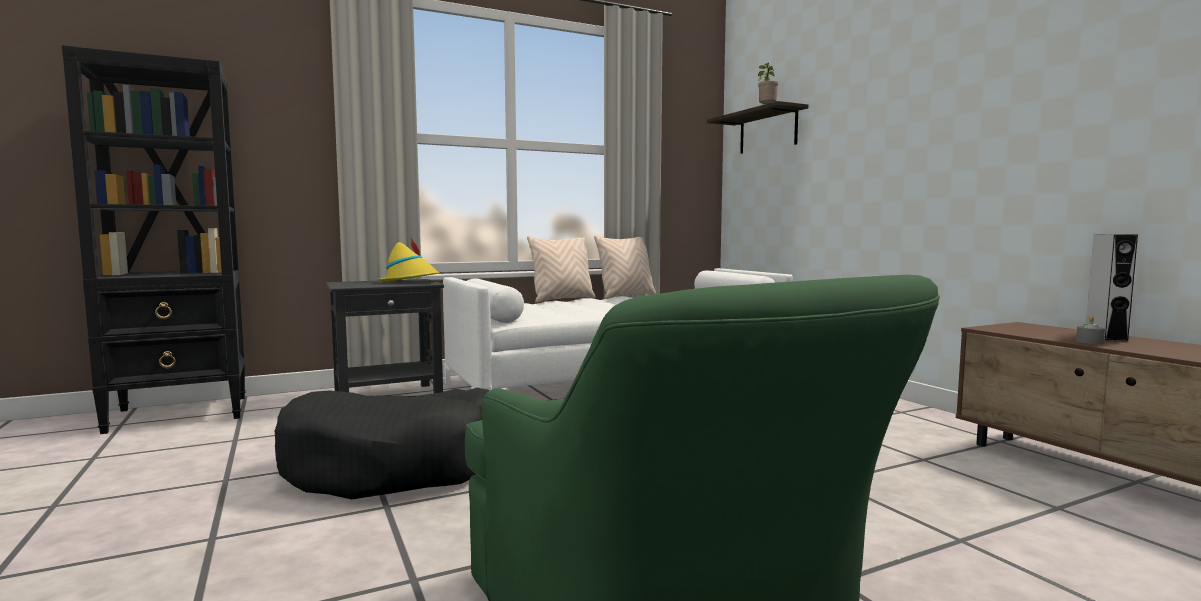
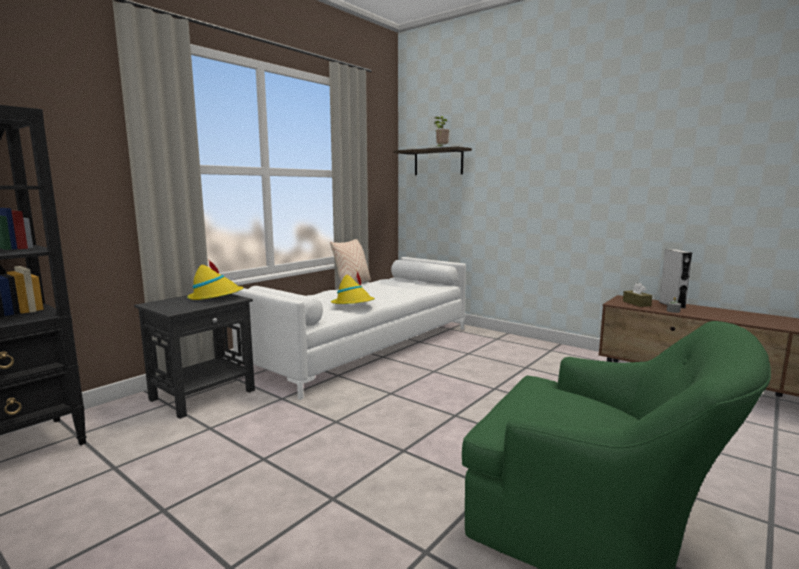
camera: 25 degrees left, 5 degrees up
(398, 466) = (296, 460): black dog bed -> none
(562, 300) = (313, 293): beige pillow -> none
(587, 308) = (353, 304): none -> yellow hat
(1031, 331) = (636, 303): none -> brown tissue box

